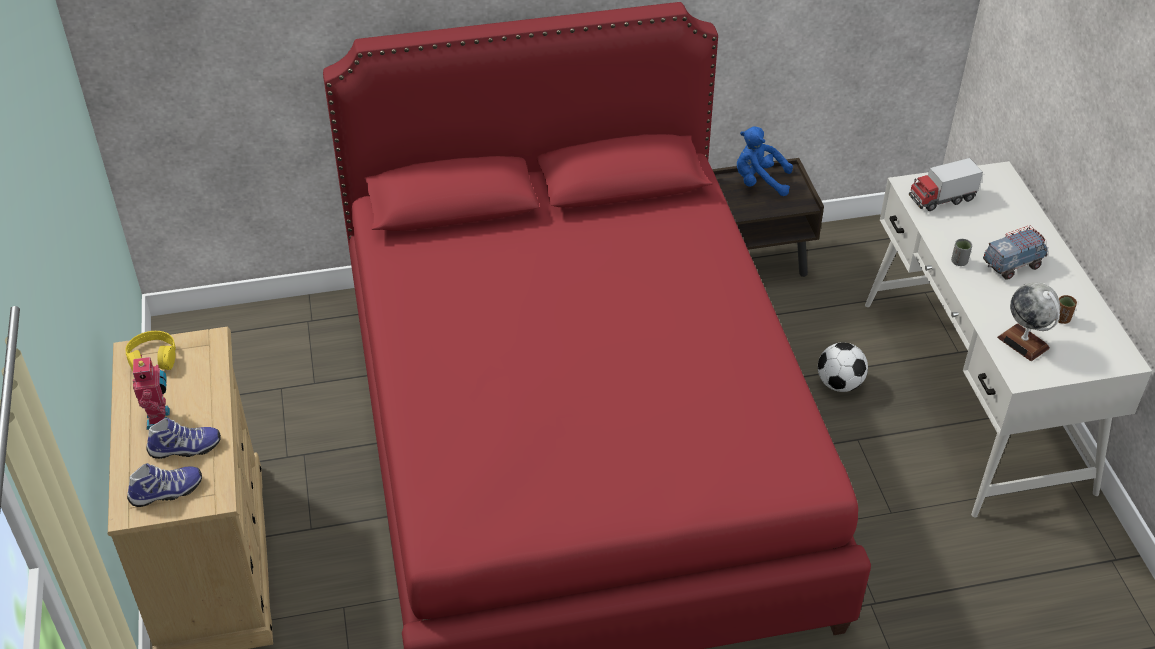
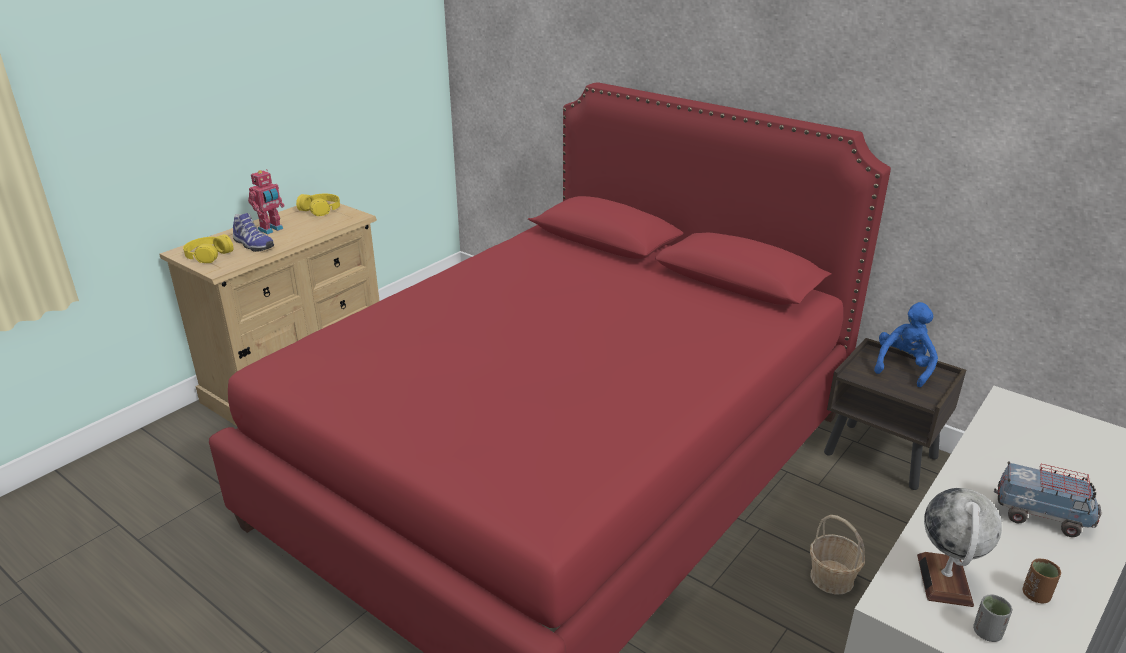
camera: 50 degrees right, 15 degrees down
(167, 492) = (208, 255): shoe -> yellow headphones
(759, 181) = (903, 367): blue plush toy -> blue plush toy turned 60 degrees clockwise
(839, 384) = (832, 578): football -> basket
(941, 199) = (1032, 427): toy truck -> none
(959, 262) = (973, 477): grey cup -> grey cup (987, 633)

